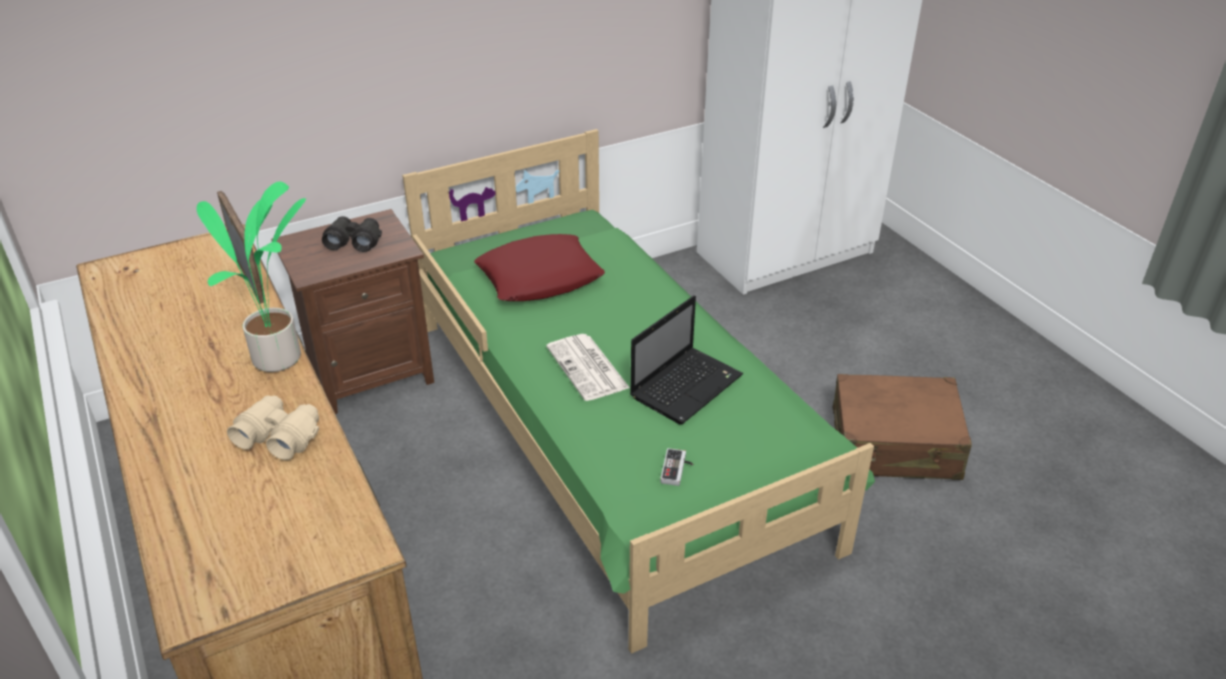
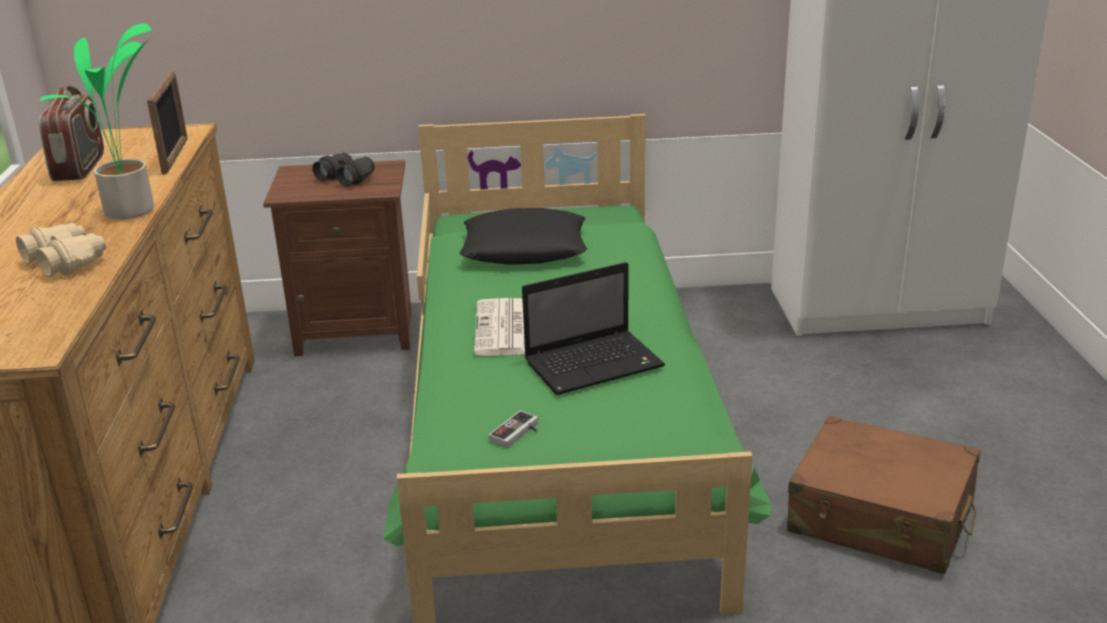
camera: 25 degrees right, 10 degrees down
(160, 311) = (80, 167): none -> radio
(540, 277) = (525, 249): red pillow -> black pillow

